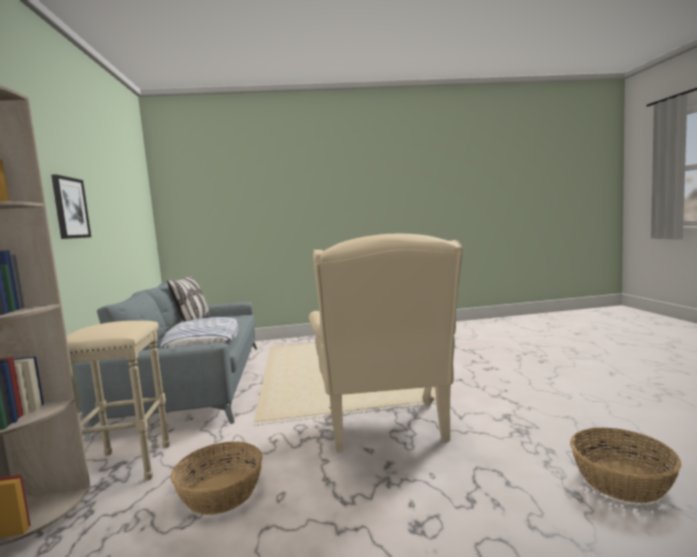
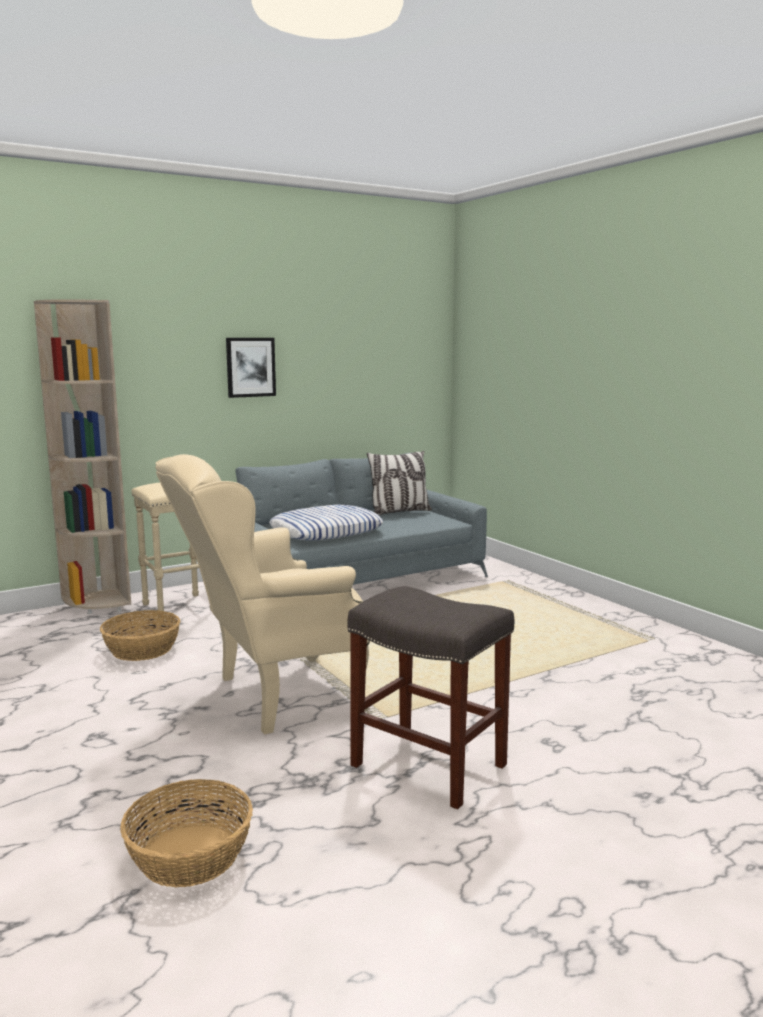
camera: 65 degrees right, 5 degrees up
(507, 396) = (431, 765): none -> grey stool

